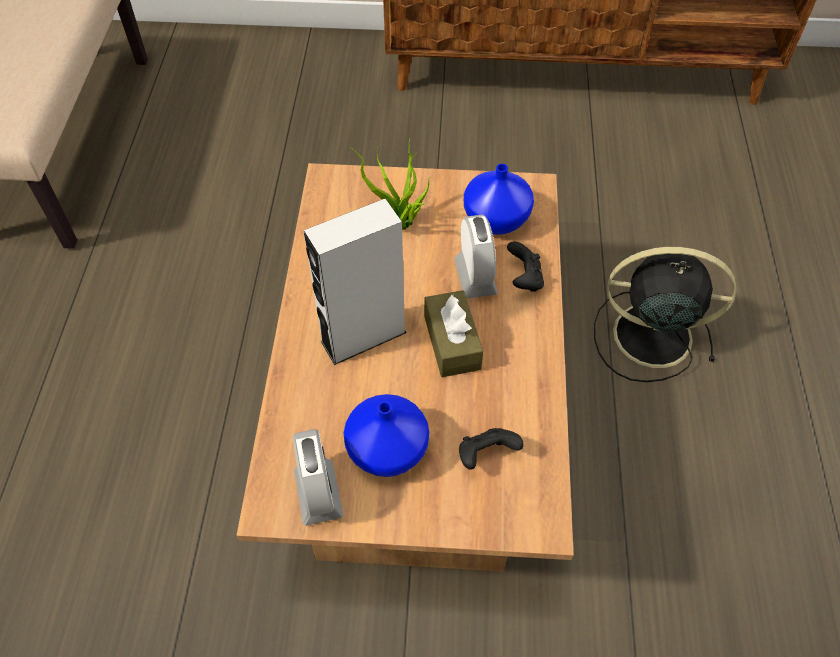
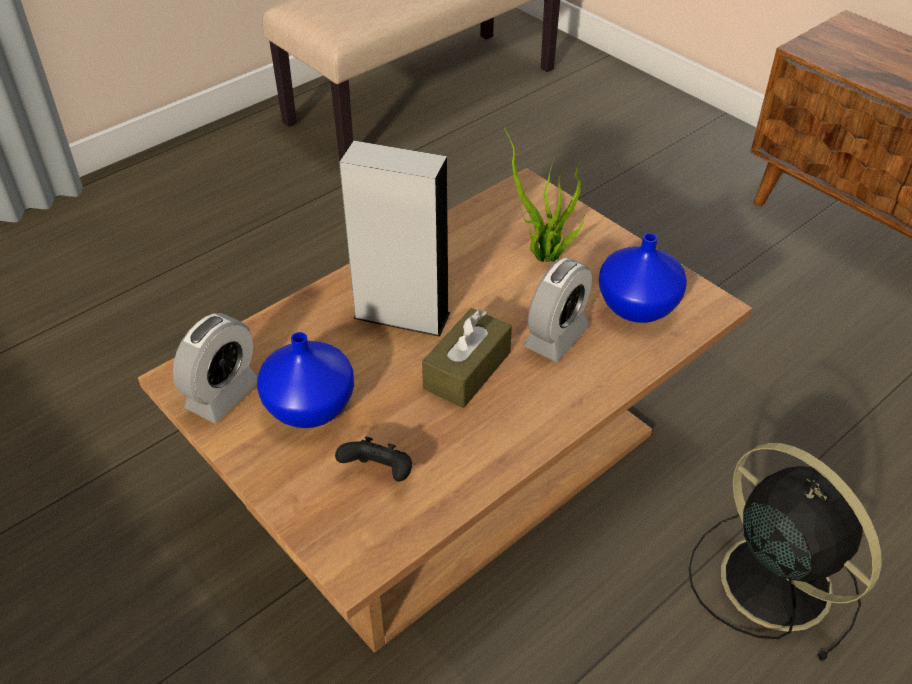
camera: 45 degrees right, 10 degrees down
(524, 279) = (600, 369): black game controller -> none

